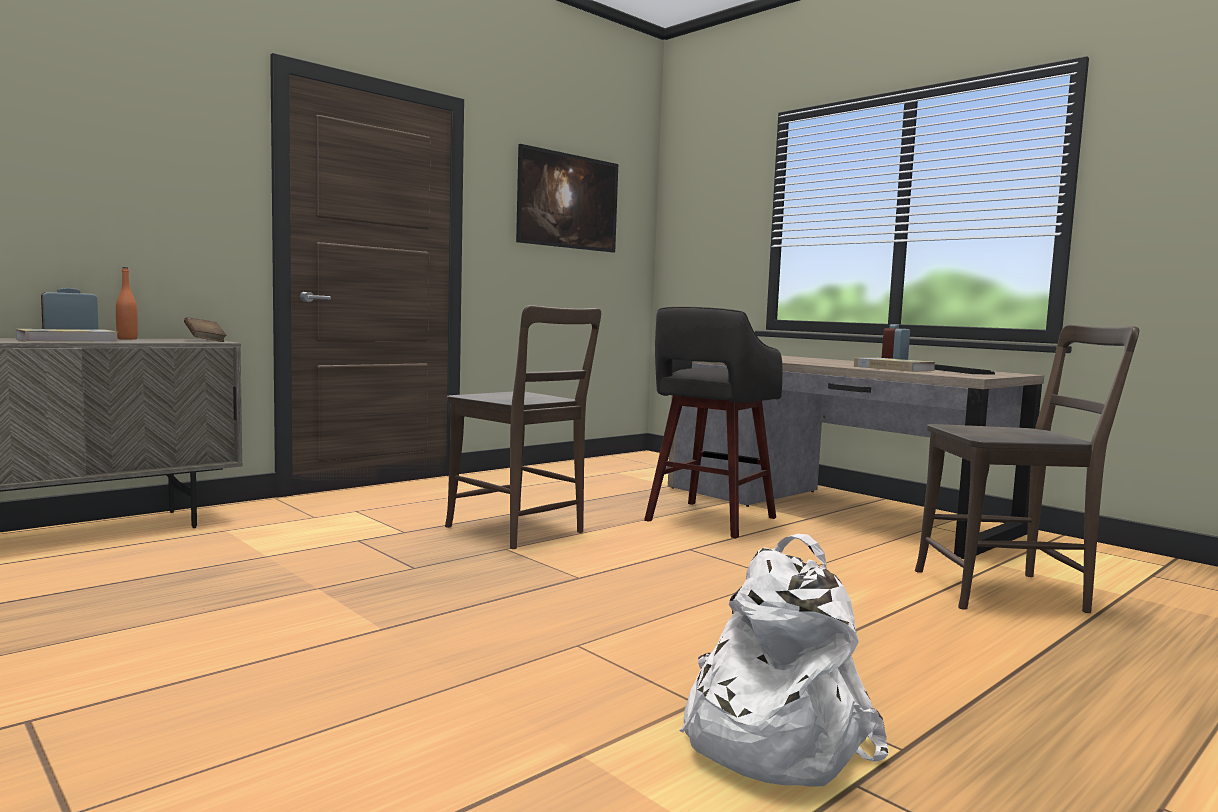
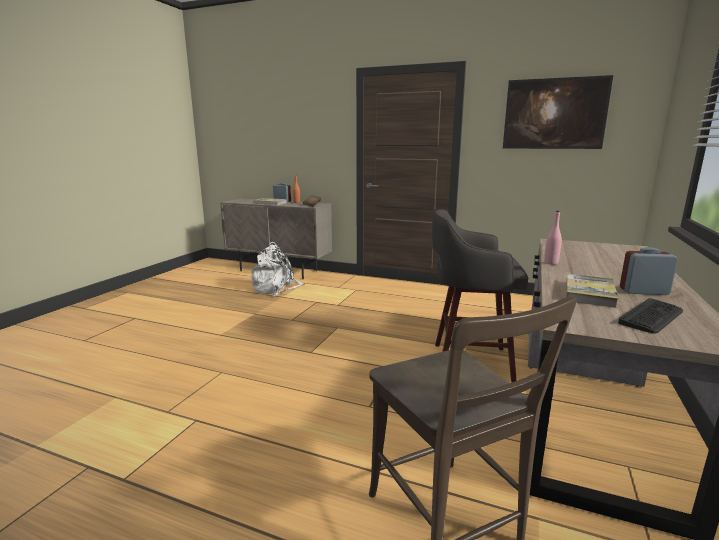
camera: 65 degrees right, 10 degrees up
(520, 531) = (369, 323): brown chair -> none
(768, 737) = (134, 436): white backpack -> white backpack (277, 288)
(785, 361) = (551, 263): none -> pink bottle

